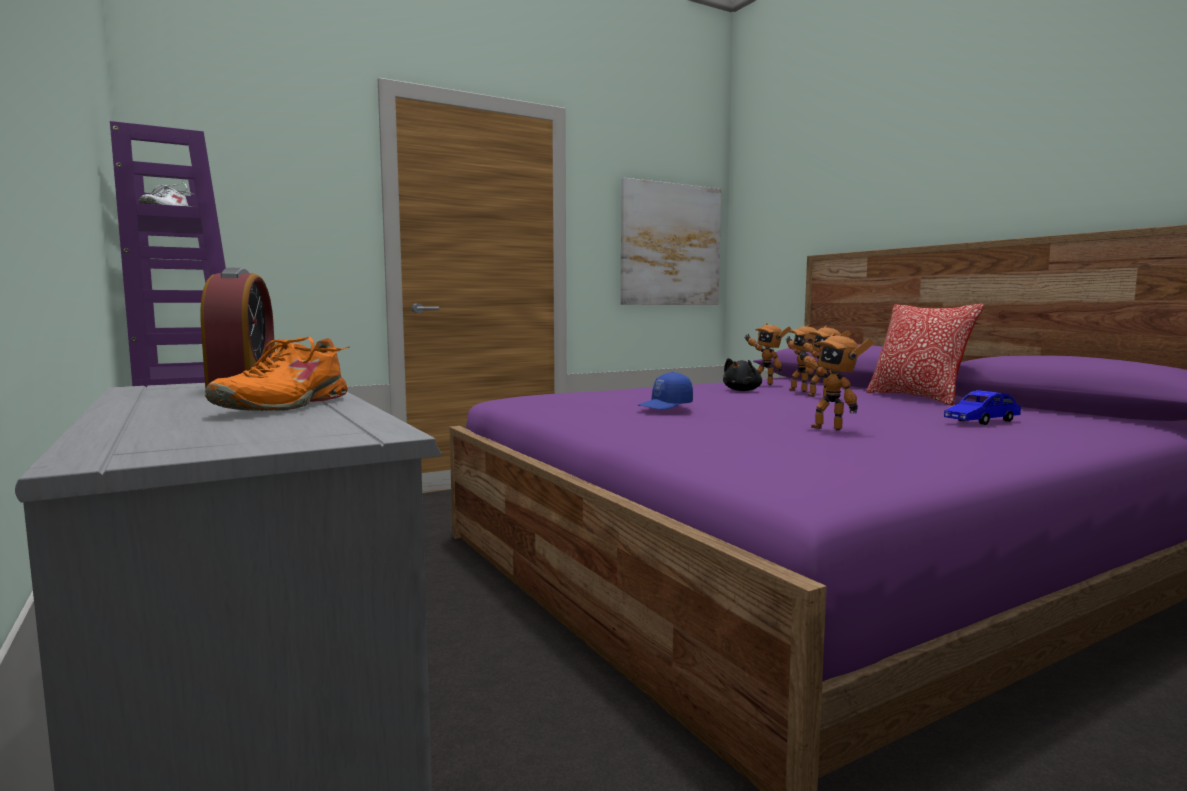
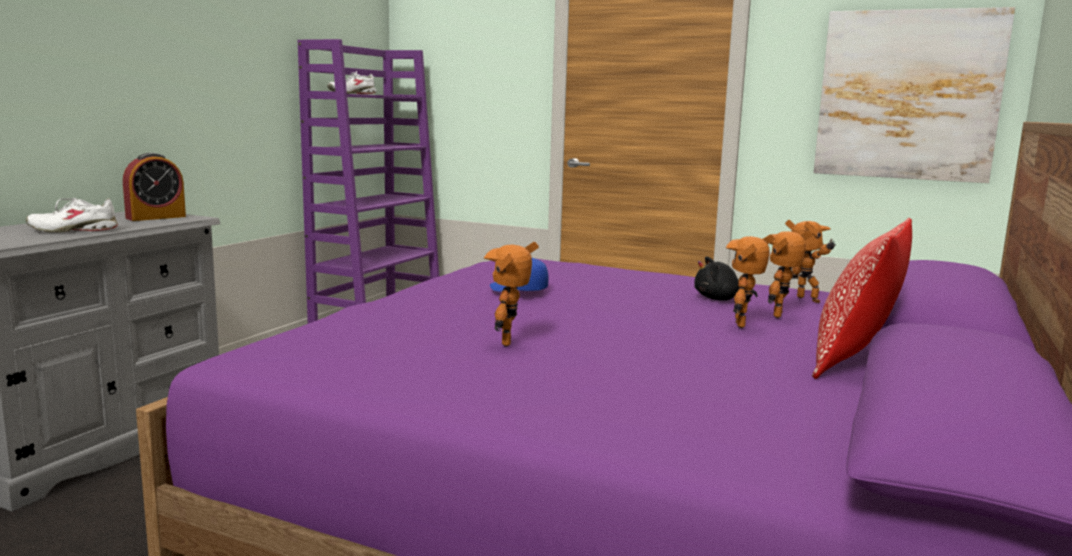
camera: 55 degrees right, 5 degrees up
(284, 406) = (73, 230): orange shoe -> white shoe
(763, 384) = (805, 300): toy robot -> toy robot turned 150 degrees clockwise
(982, 421) = (674, 393): blue toy car -> none

